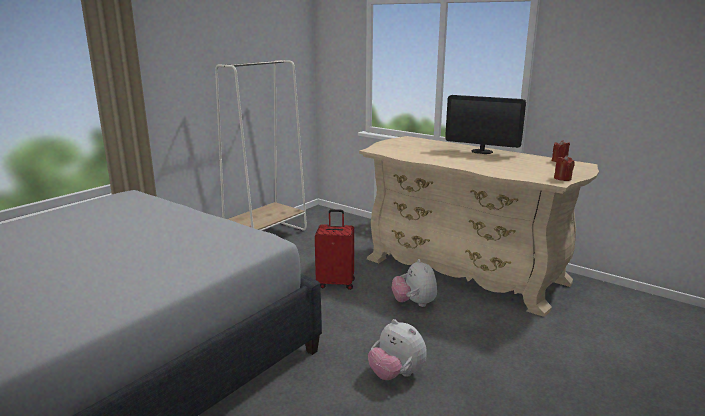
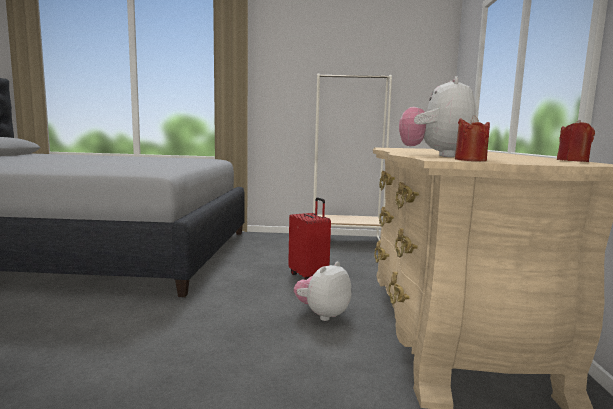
camera: 55 degrees right, 10 degrees down
(396, 374) = (171, 336): plush toy -> plush toy (435, 156)
(482, 151) = (496, 154): monitor -> none

